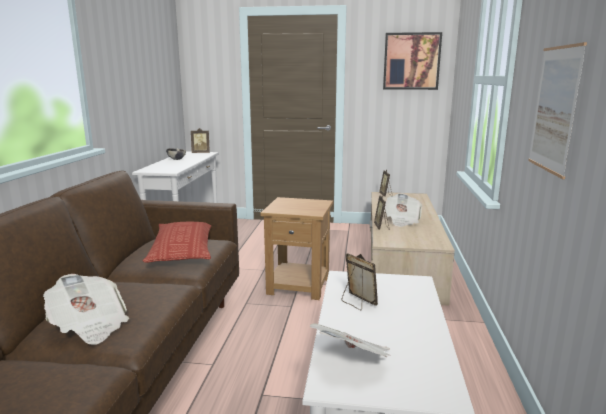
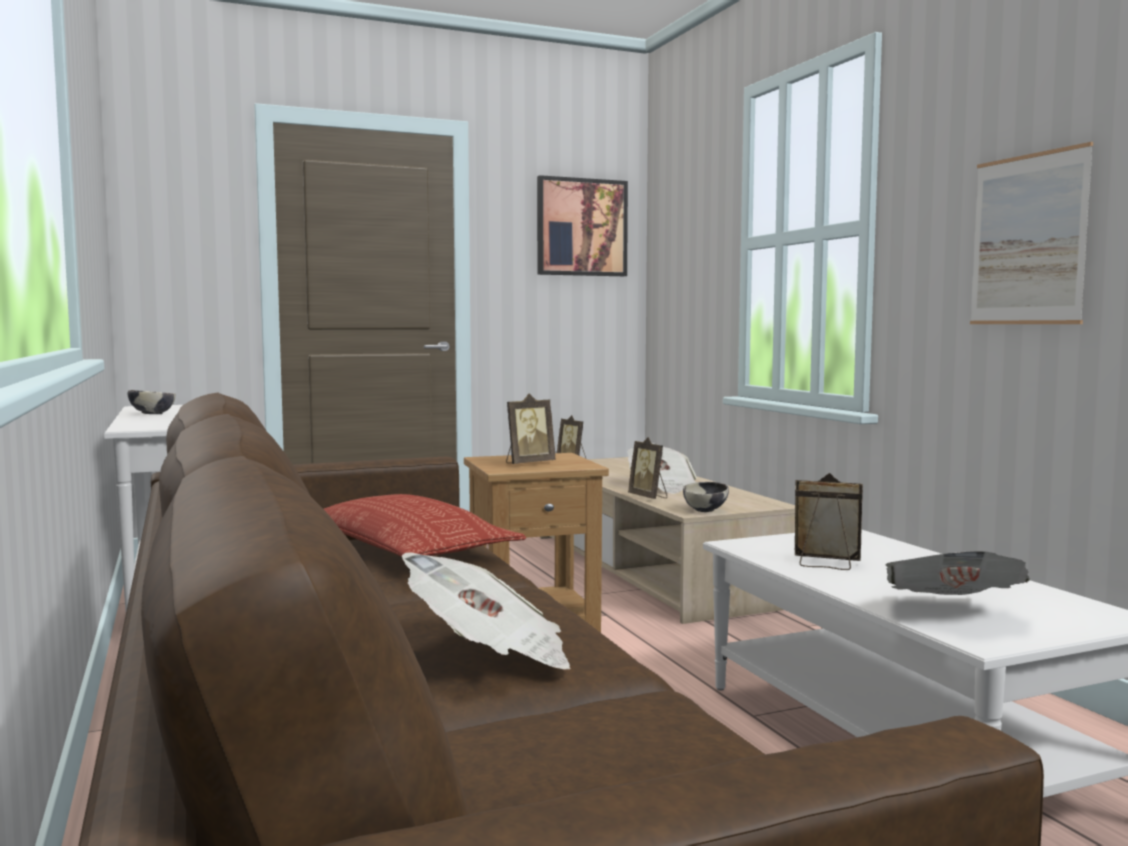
camera: 30 degrees left, 10 degrees down
(201, 153) = (180, 406): picture frame -> picture frame (528, 463)
(394, 243) = (705, 510): none -> bowl

